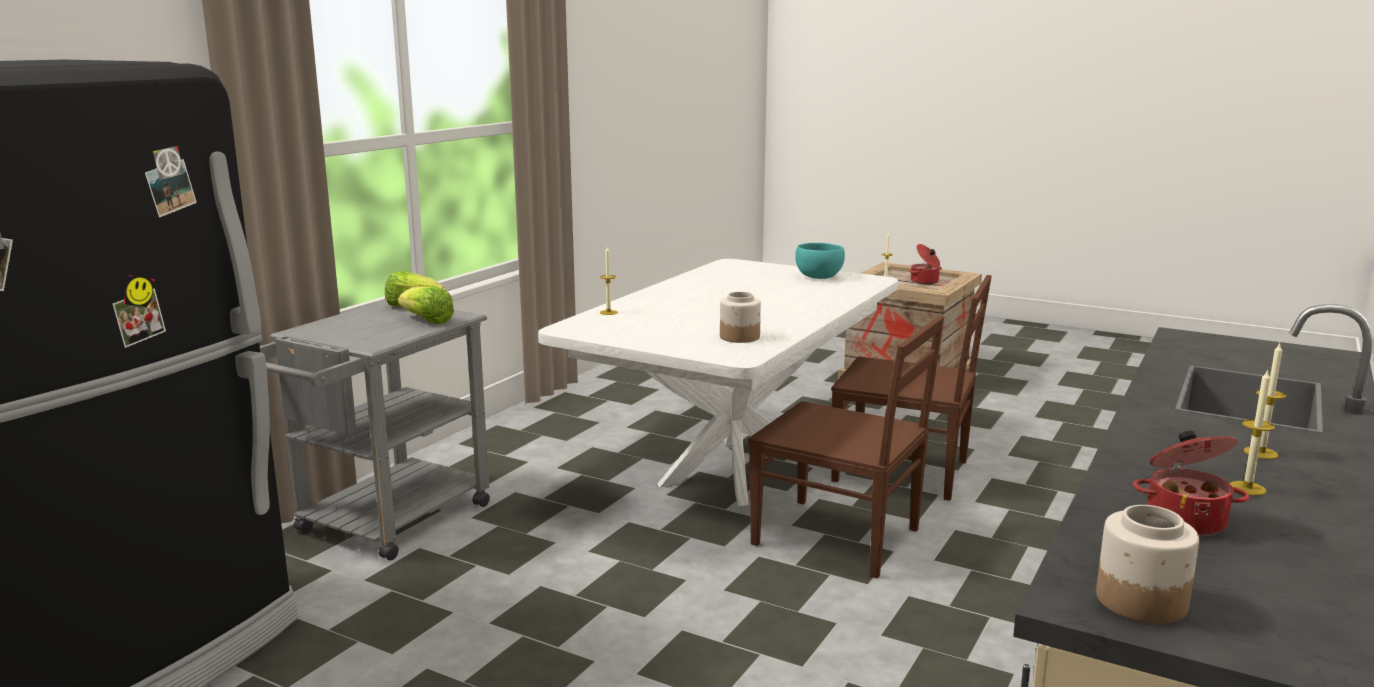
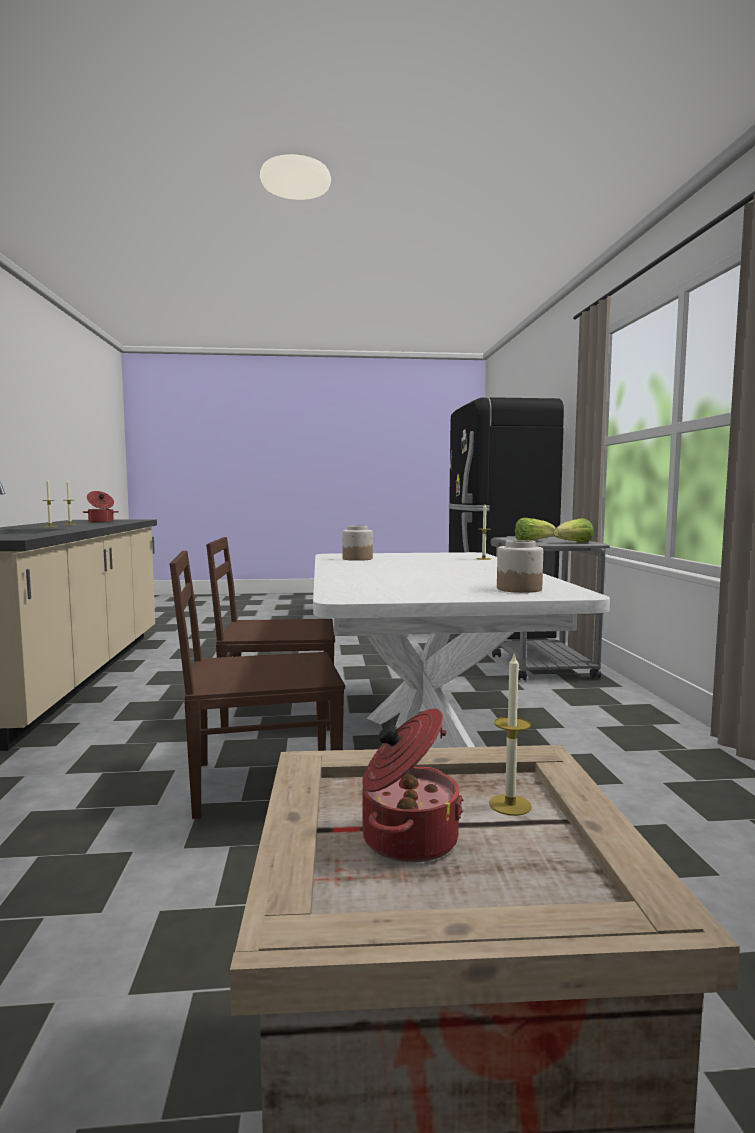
camera: 145 degrees right, 10 degrees down
(818, 277) = (416, 592): turquoise bowl -> none
(1140, 601) = (125, 520): jar -> jar (519, 589)

